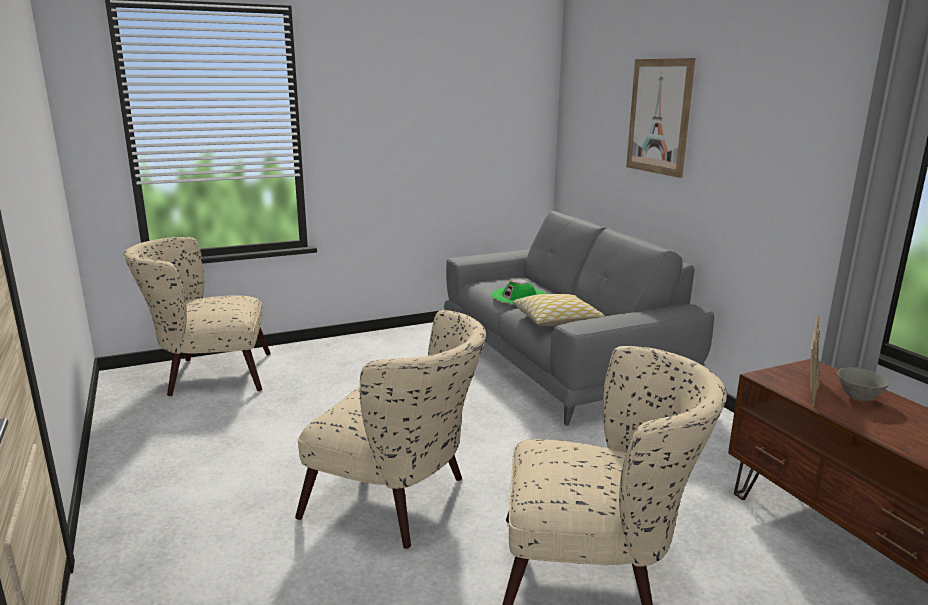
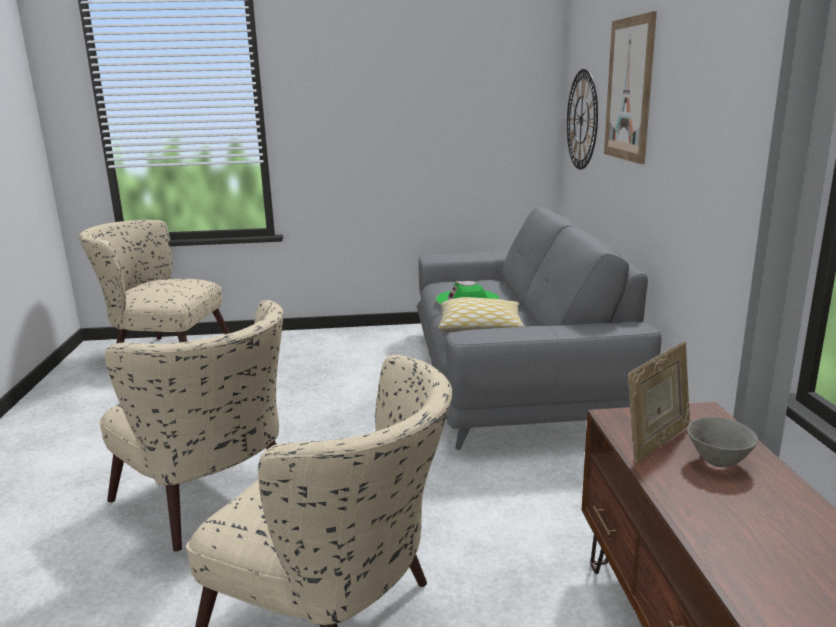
camera: 20 degrees right, 0 degrees up
(589, 136) = (581, 120): none -> wall clock

